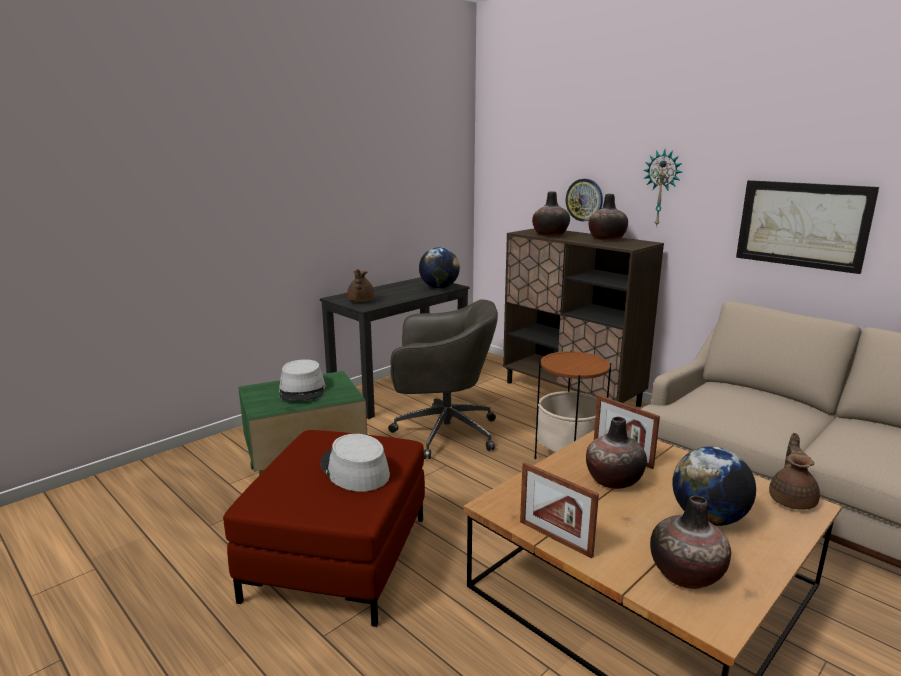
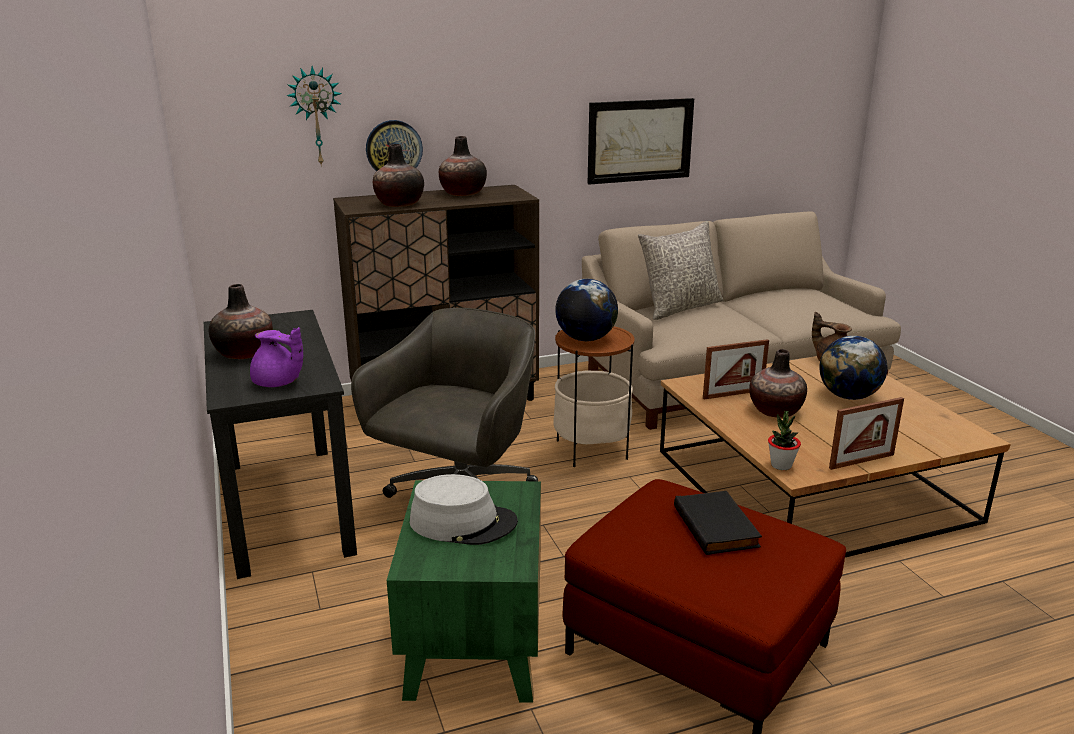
camera: 65 degrees left, 5 degrees up
(354, 470) = (718, 527): grey hat -> black book
(360, 301) = (278, 383): brown teapot -> purple teapot
(439, 287) = (289, 325): globe -> globe (585, 339)
(502, 495) = (781, 465): none -> potted plant
(662, 188) = (498, 121): wall clock -> wall clock (316, 116)
(686, 574) = (919, 427): vase -> vase (244, 353)
(755, 395) = (680, 307): none -> grey pillow

